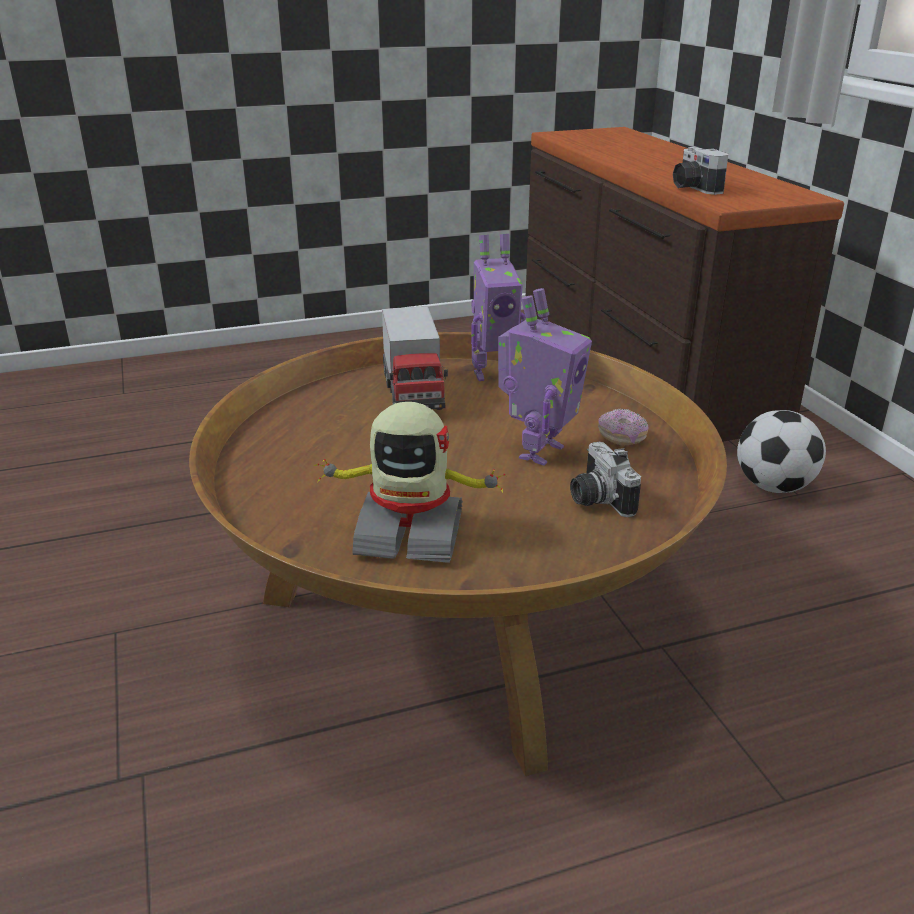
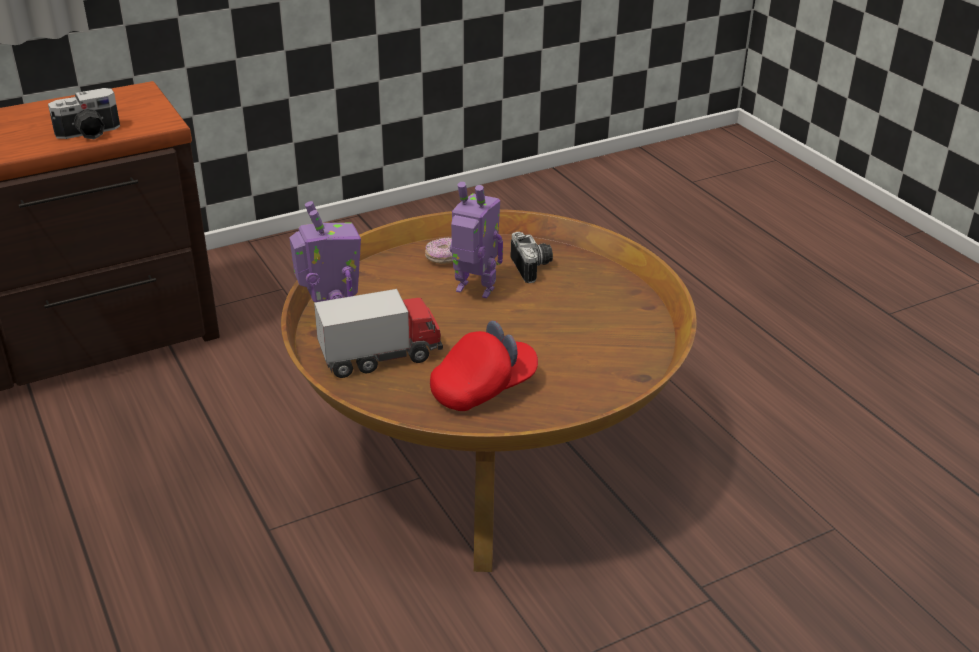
camera: 100 degrees left, 5 degrees up
(328, 441) = (483, 388): none -> red cap
(410, 532) = (602, 333): toy robot -> none
(596, 499) = (533, 267): camera -> camera turned 75 degrees counterclockwise
(774, 487) = (272, 297): football -> none

